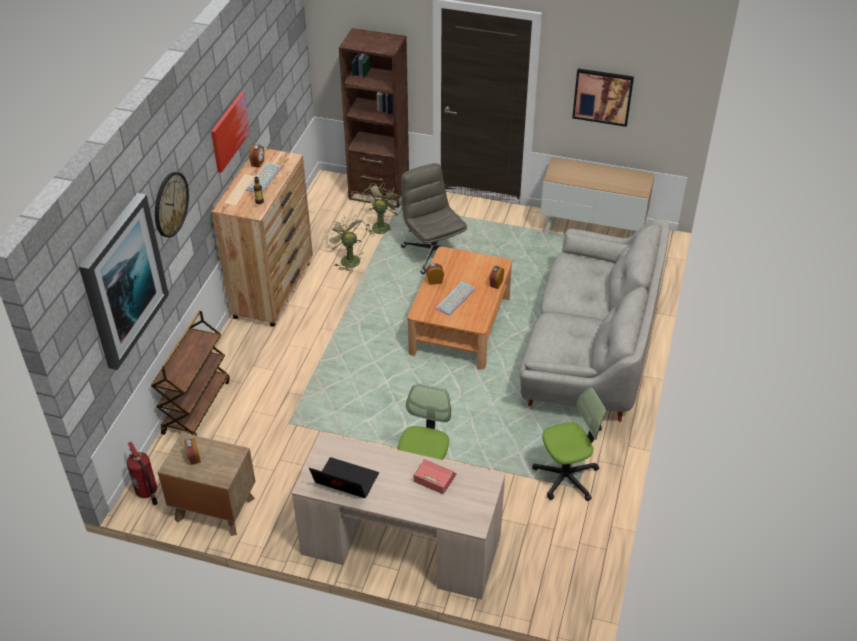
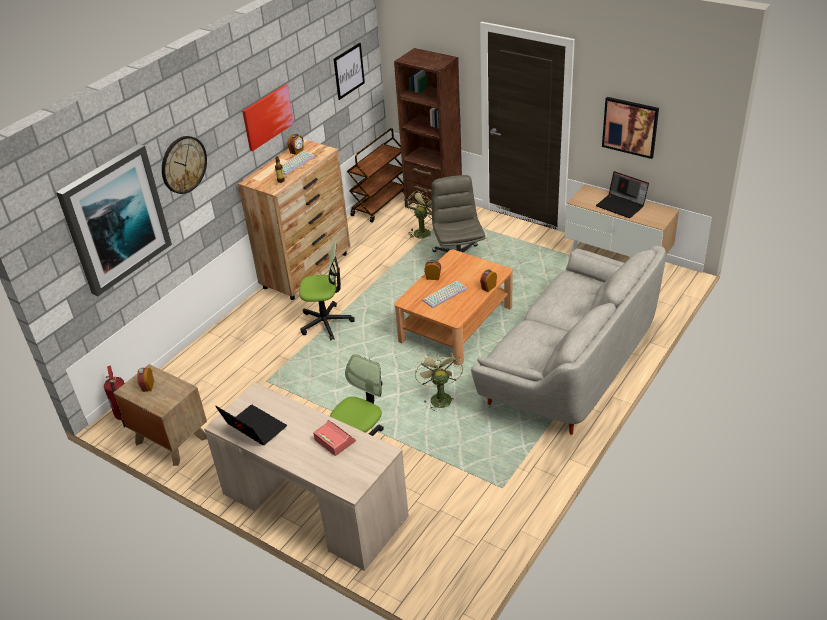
camera: 20 degrees right, 5 degrees down
(196, 406) = (198, 353): brown cart -> brown cart (379, 204)
(286, 61) = (349, 71): none -> picture
(347, 259) = (381, 255): green fan -> green fan (439, 397)
(566, 477) = (495, 475): office chair -> office chair (326, 322)
(598, 176) = (622, 205): none -> laptop

